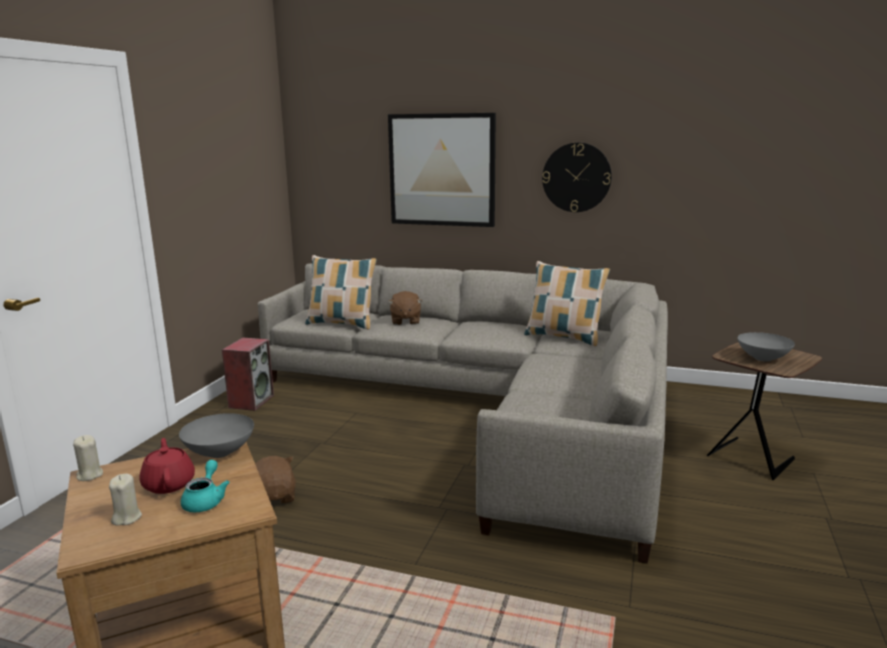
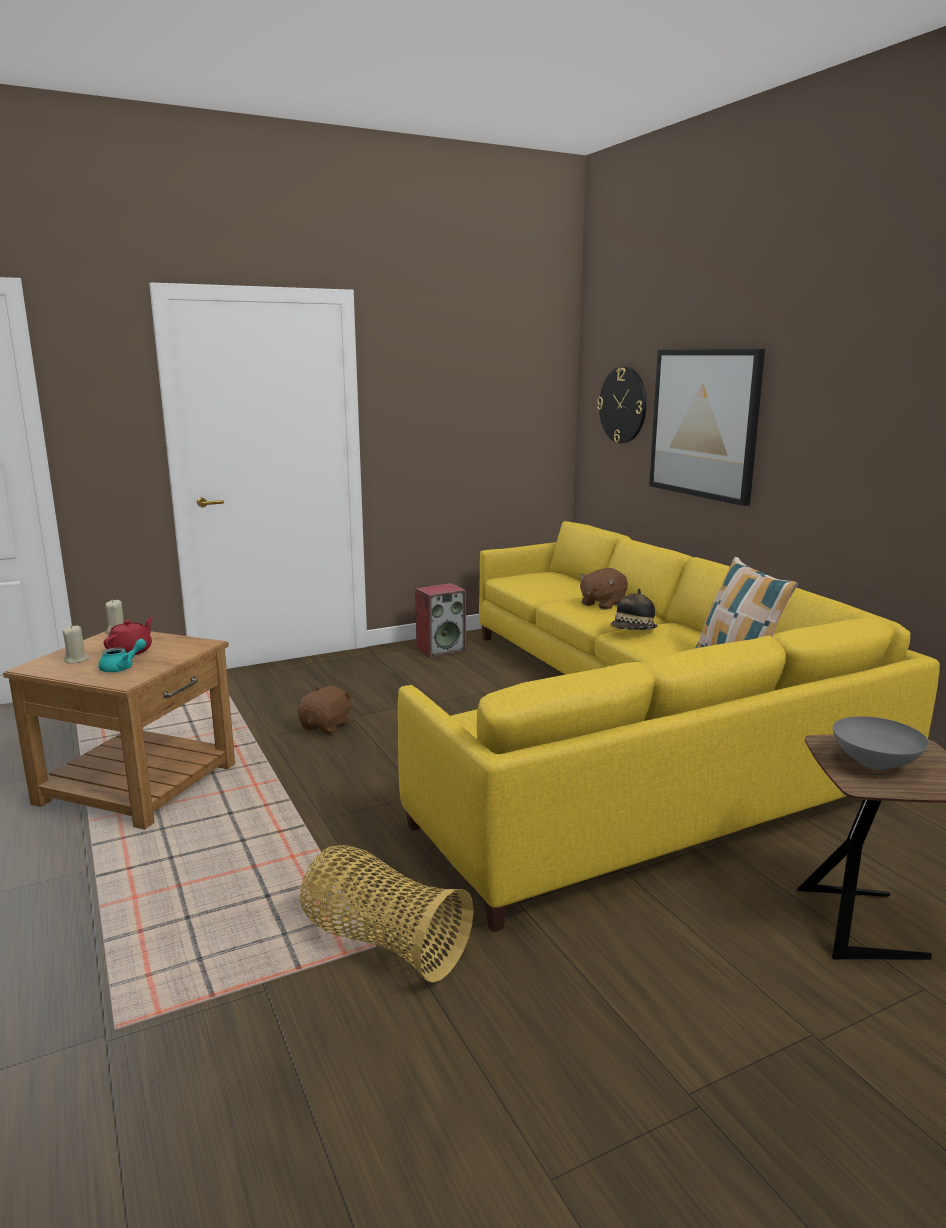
camera: 45 degrees right, 0 degrees up
(219, 452) = (192, 644): grey bowl -> none
(342, 324) = (543, 591): pillow -> none
(467, 333) = (633, 631): none -> hat
(490, 408) = (634, 733): grey sofa -> yellow sofa
(576, 177) = (849, 447): wall clock -> wall clock (623, 405)
(613, 612) = (383, 942): none -> basket

